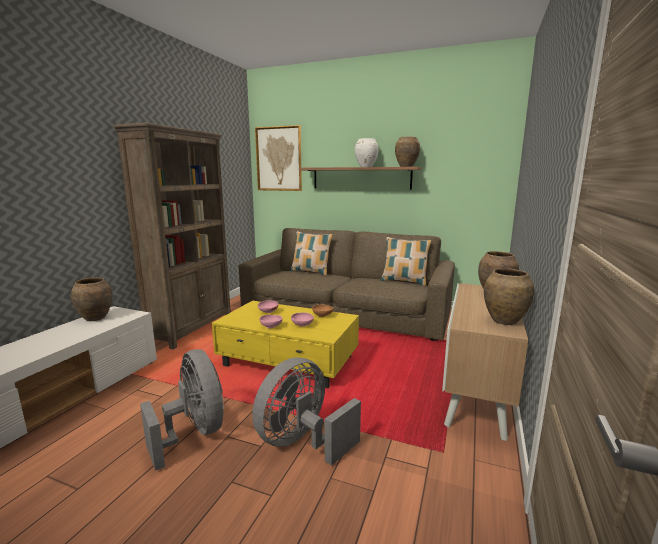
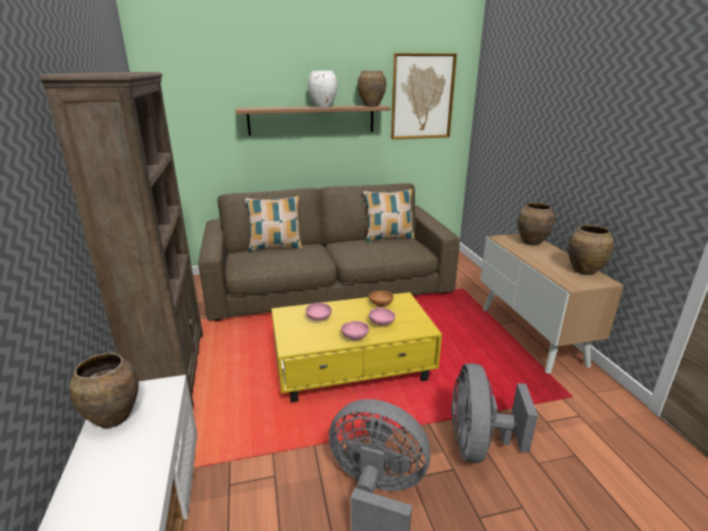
camera: 35 degrees left, 10 degrees up
(279, 159) = (187, 95): picture -> picture (422, 97)

